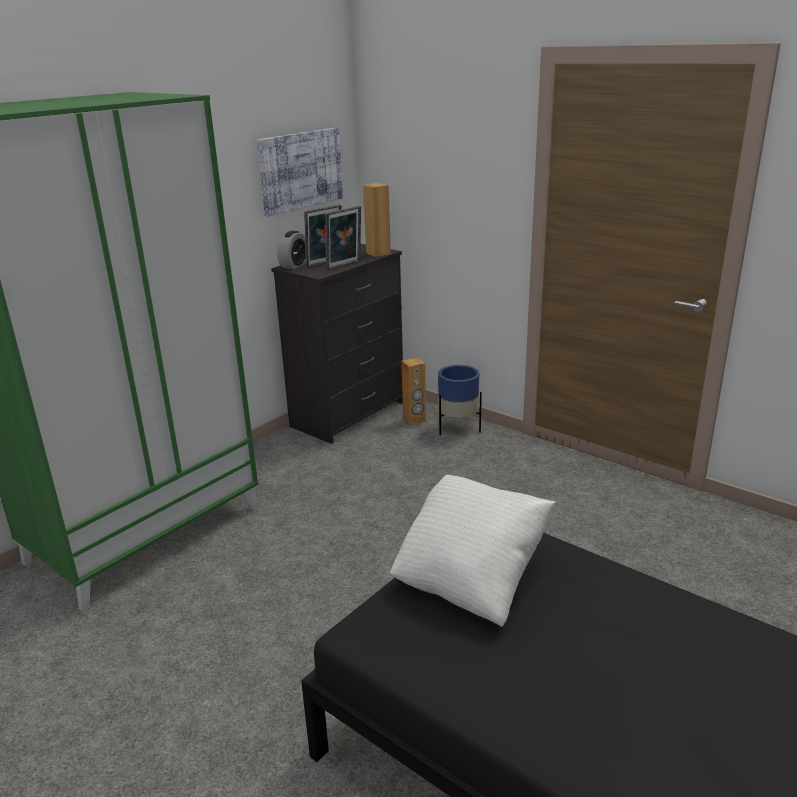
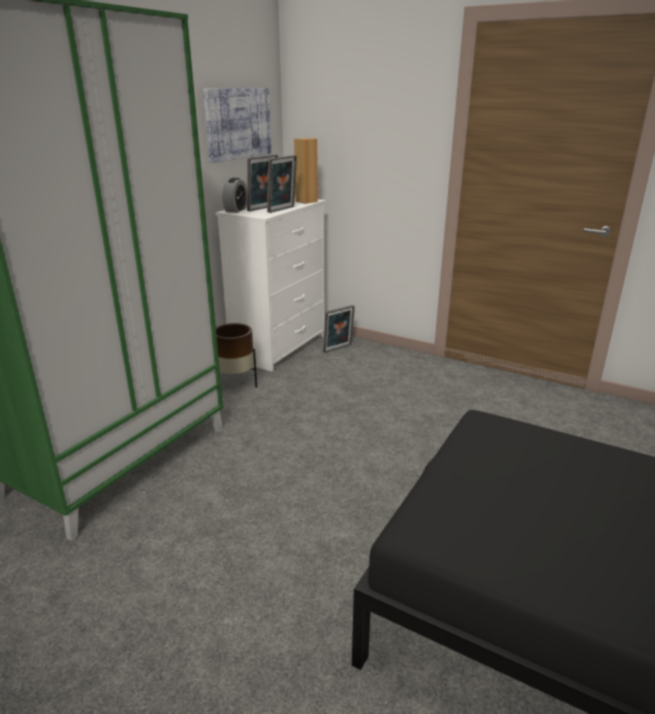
camera: 10 degrees left, 0 degrees up
(288, 456) = (236, 383): none -> brown planter
(349, 414) = (280, 347): black dresser -> white dresser
(414, 420) = (338, 349): brown speaker -> picture frame
(458, 428) = (378, 353): blue planter -> none
(471, 580) = (497, 472): white pillow -> none

